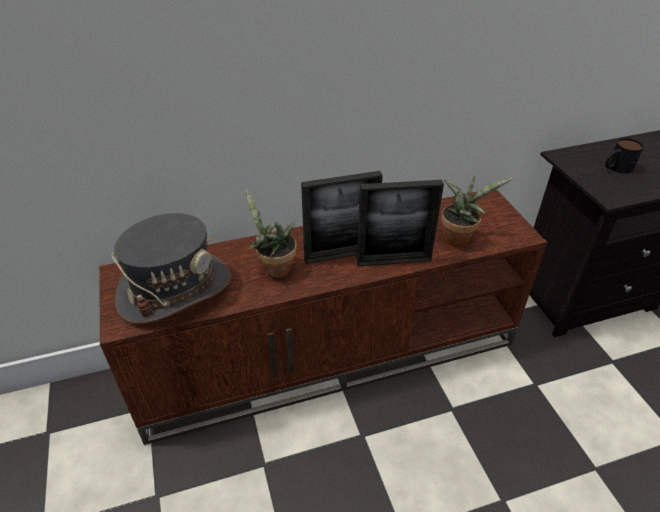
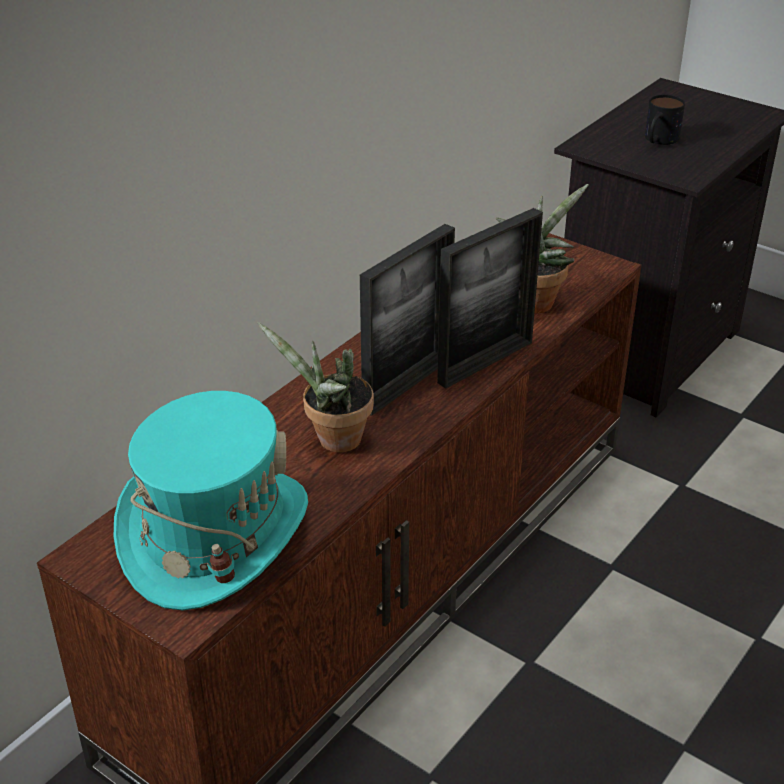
camera: 35 degrees left, 5 degrees down
(175, 289) = (214, 534): grey hat -> turquoise hat

